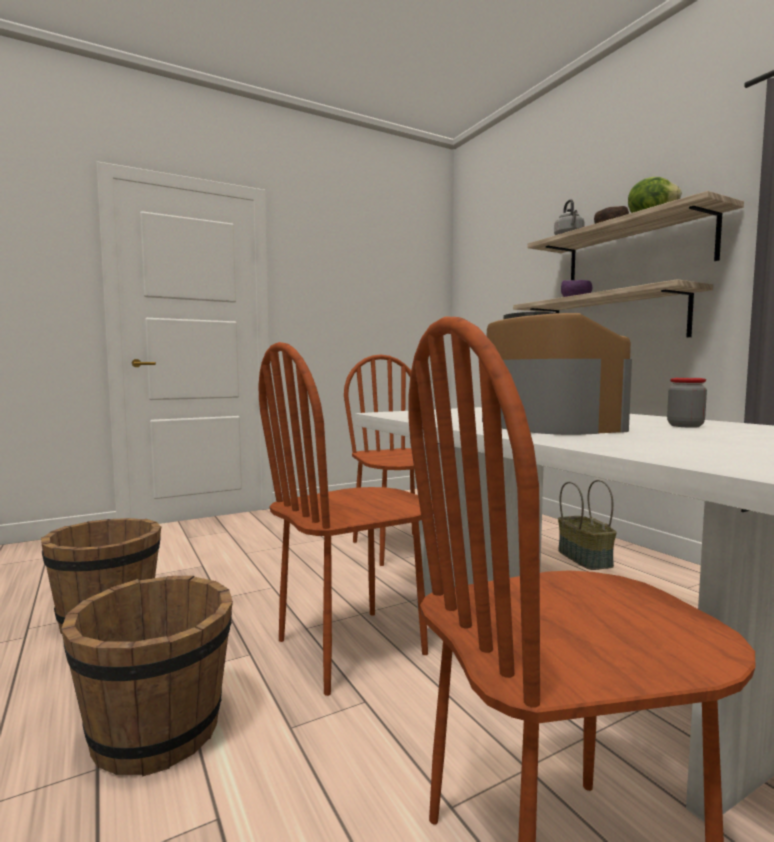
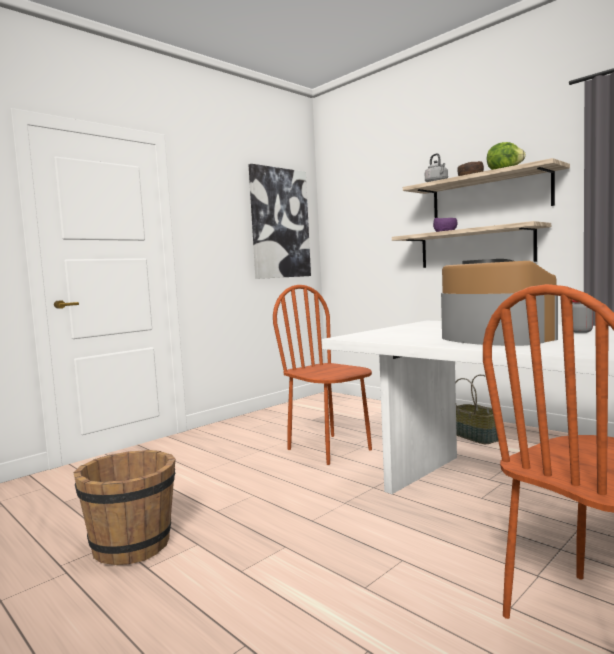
camera: 15 degrees left, 0 degrees up
(158, 733) = (268, 613): brown bucket -> none
(351, 647) = (360, 527): brown chair -> none
(401, 291) = (279, 223): none -> picture

